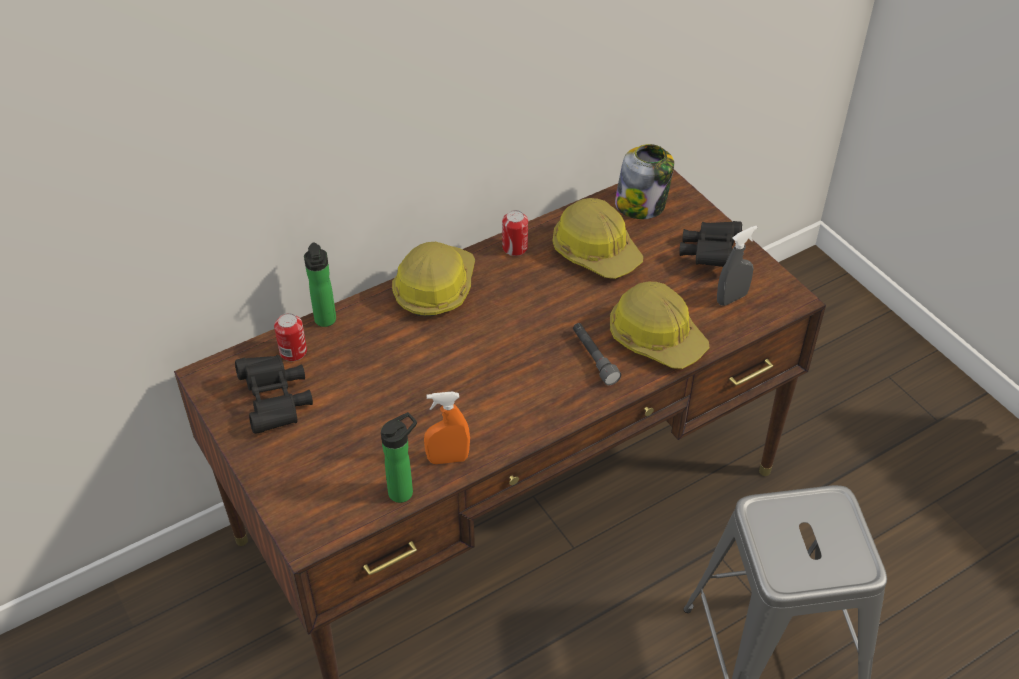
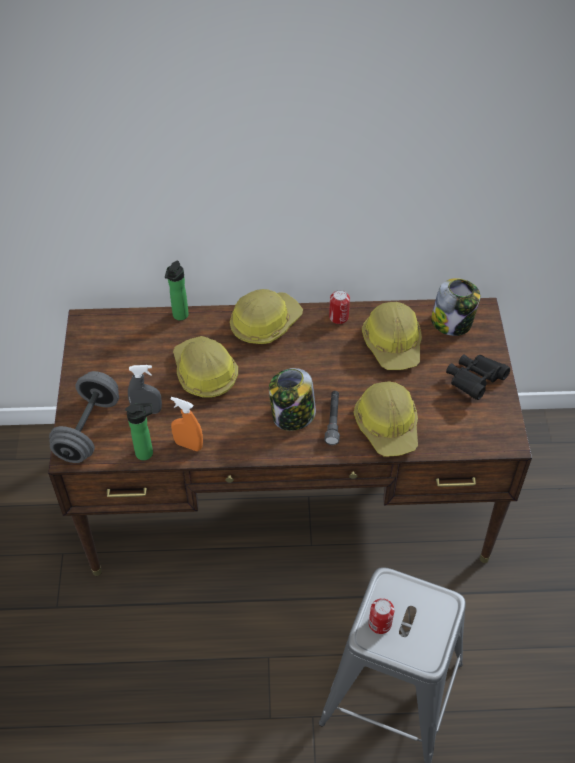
camera: 30 degrees right, 5 degrees up
(276, 402) = (113, 357): black binoculars -> none
(293, 352) = (146, 328): can -> can (380, 623)
(307, 498) = (88, 429): none -> grey dumbbell
(405, 371) = (204, 373): none -> hard hat
(544, 373) = (292, 415): none -> jar
(731, 298) = (464, 421): grey spray bottle -> grey spray bottle (147, 411)

